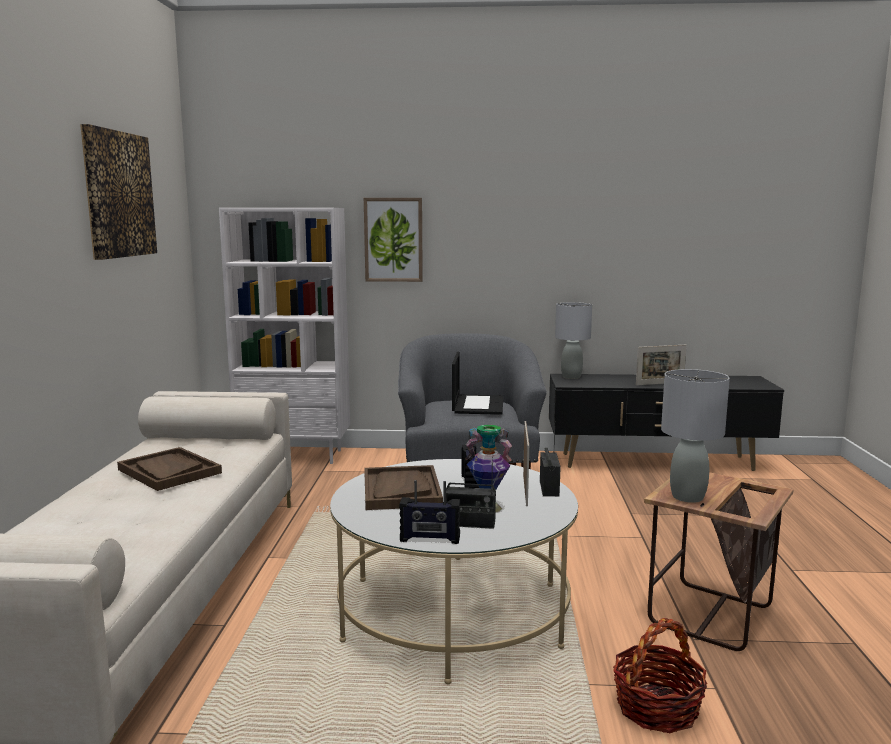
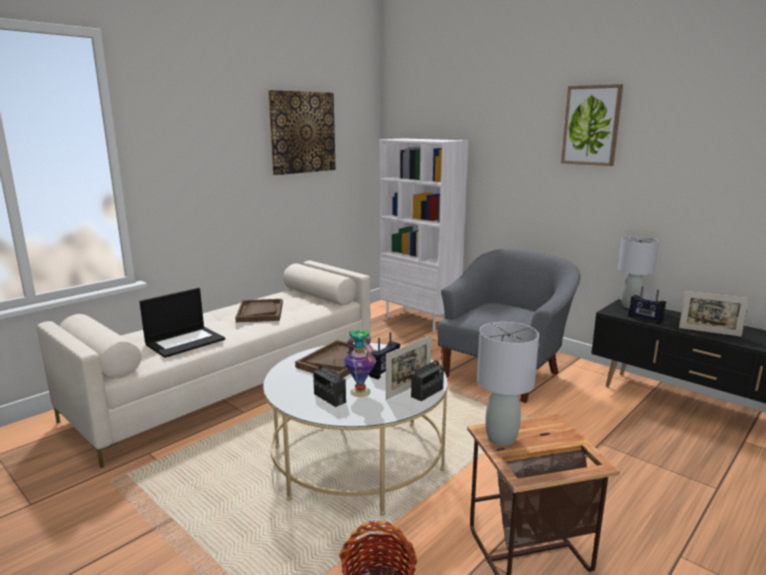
camera: 40 degrees right, 5 degrees up
(393, 239) = (502, 167): picture -> picture (591, 125)
(430, 539) = (289, 399): radio -> radio (645, 319)
(477, 405) = (511, 313): laptop -> laptop (185, 341)

